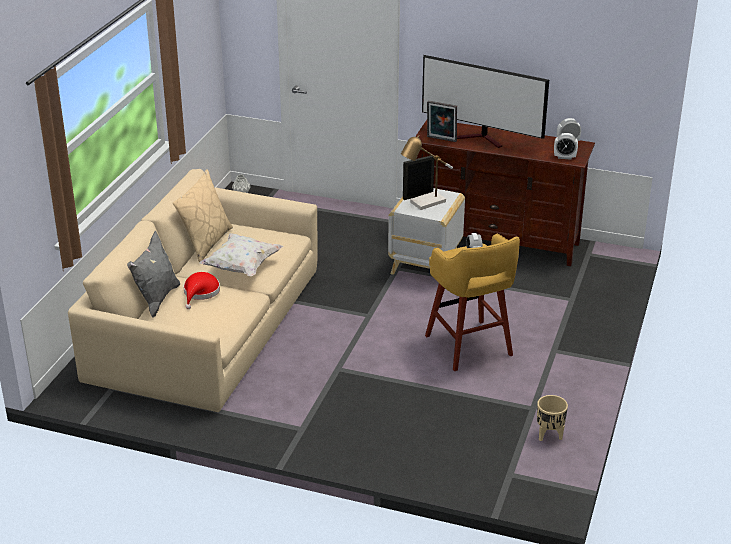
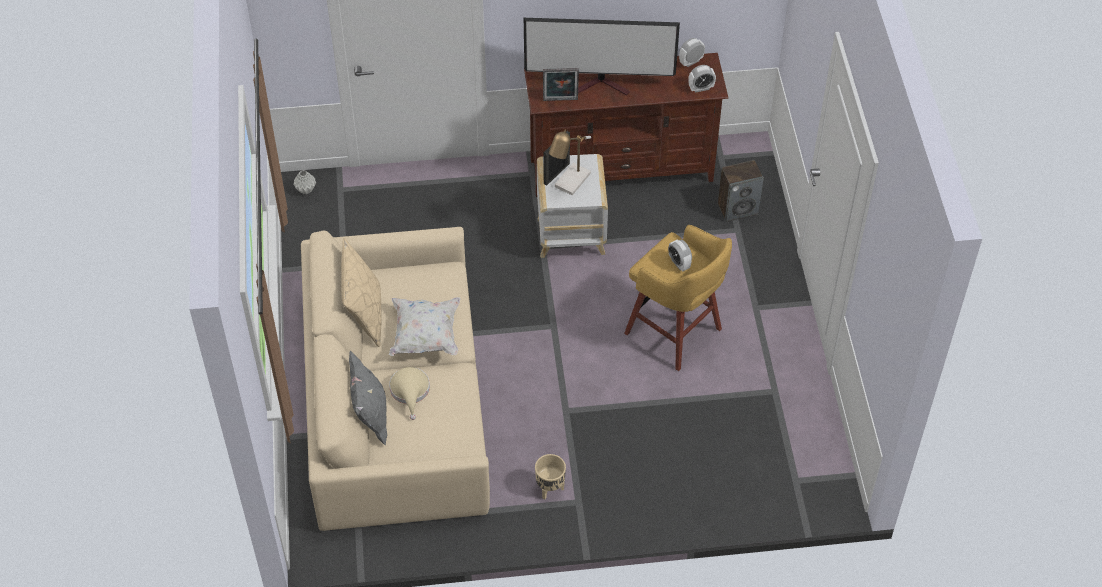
camera: 25 degrees left, 20 degrees up
(200, 293) = (410, 391): red hat -> beige hat
(549, 435) = (806, 420): beige planter -> beige planter (550, 489)
(581, 287) = (738, 208): none -> speaker

